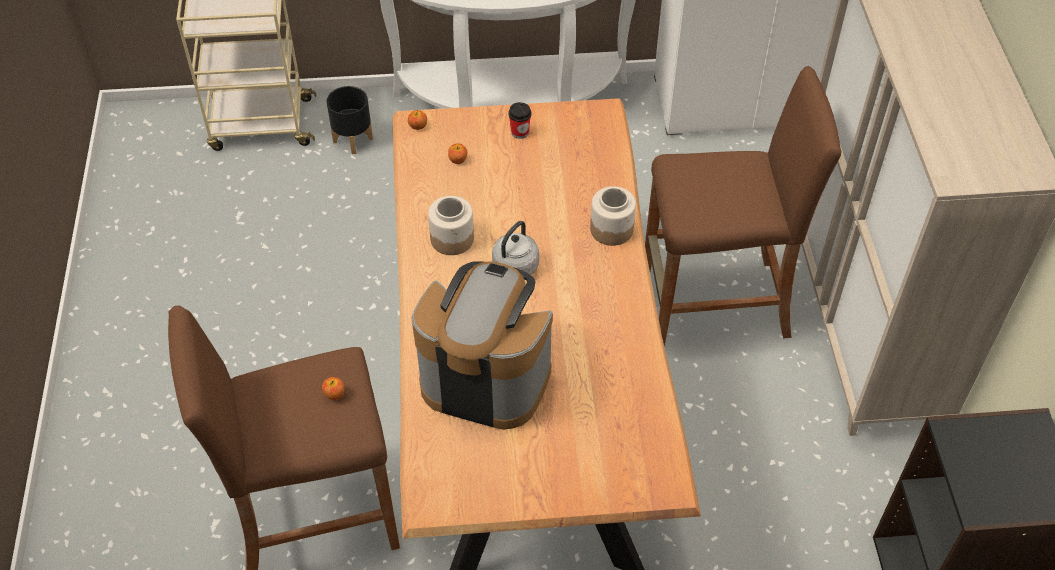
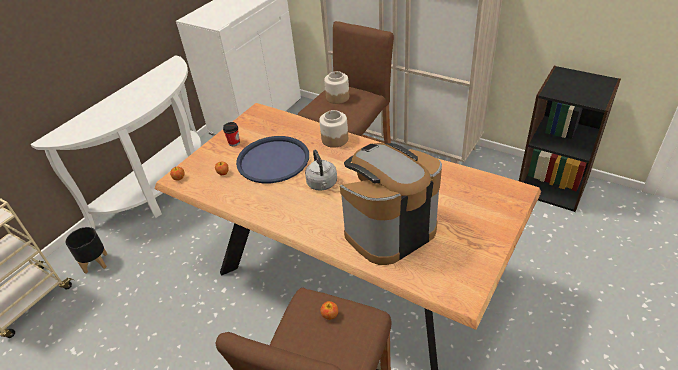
camera: 50 degrees left, 10 degrees down
(452, 238) = (275, 199): jar -> jar (337, 97)
(519, 192) = (273, 160): none -> blue tray

